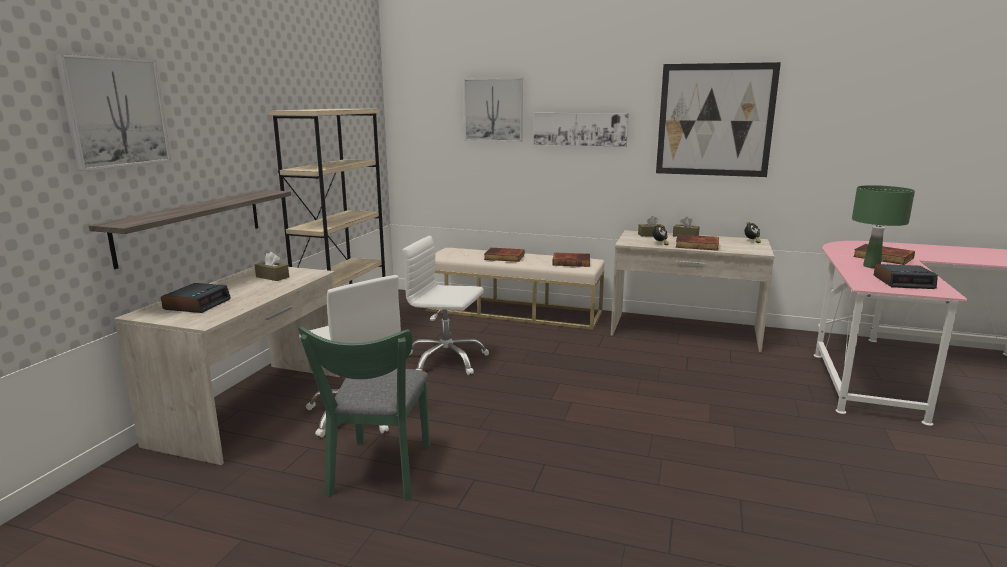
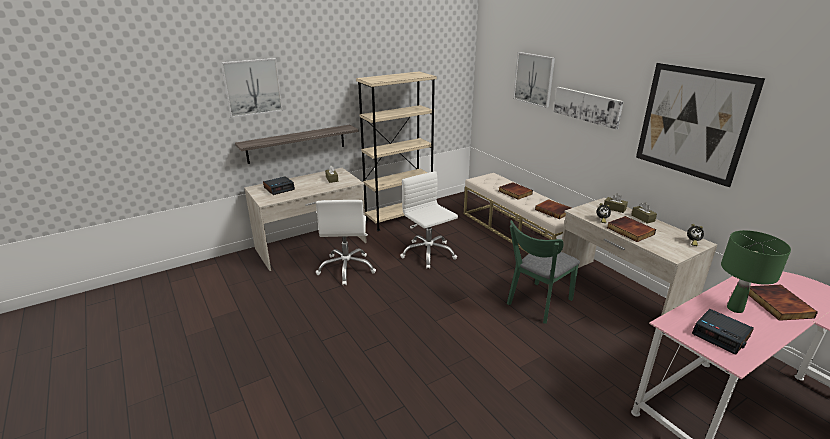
camera: 40 degrees right, 10 degrees up
(379, 474) = (315, 306): green chair -> green chair (537, 304)

